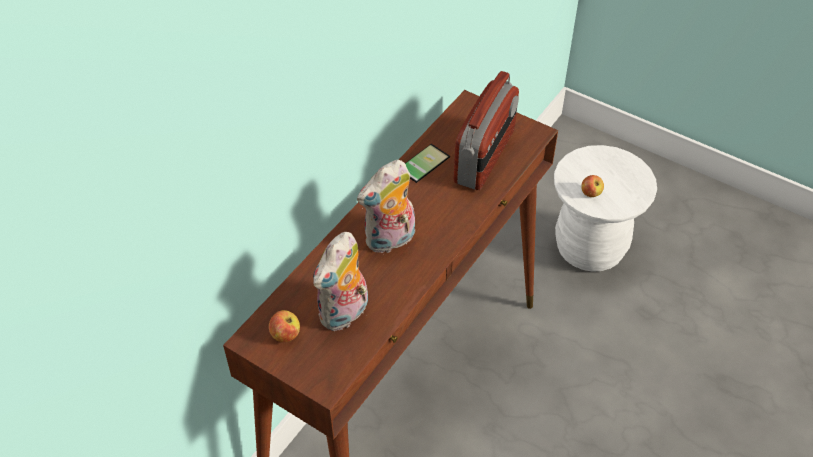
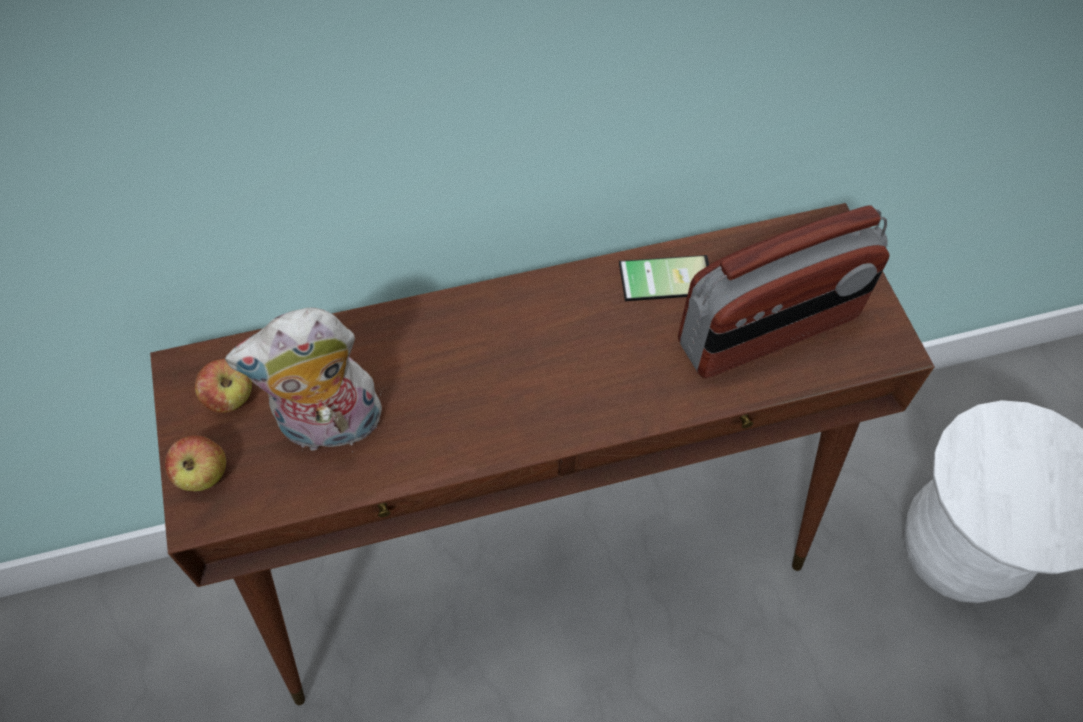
camera: 40 degrees right, 10 degrees up
(390, 241) = (499, 364): plush toy -> none
(591, 193) = (986, 486): apple -> apple (203, 474)

